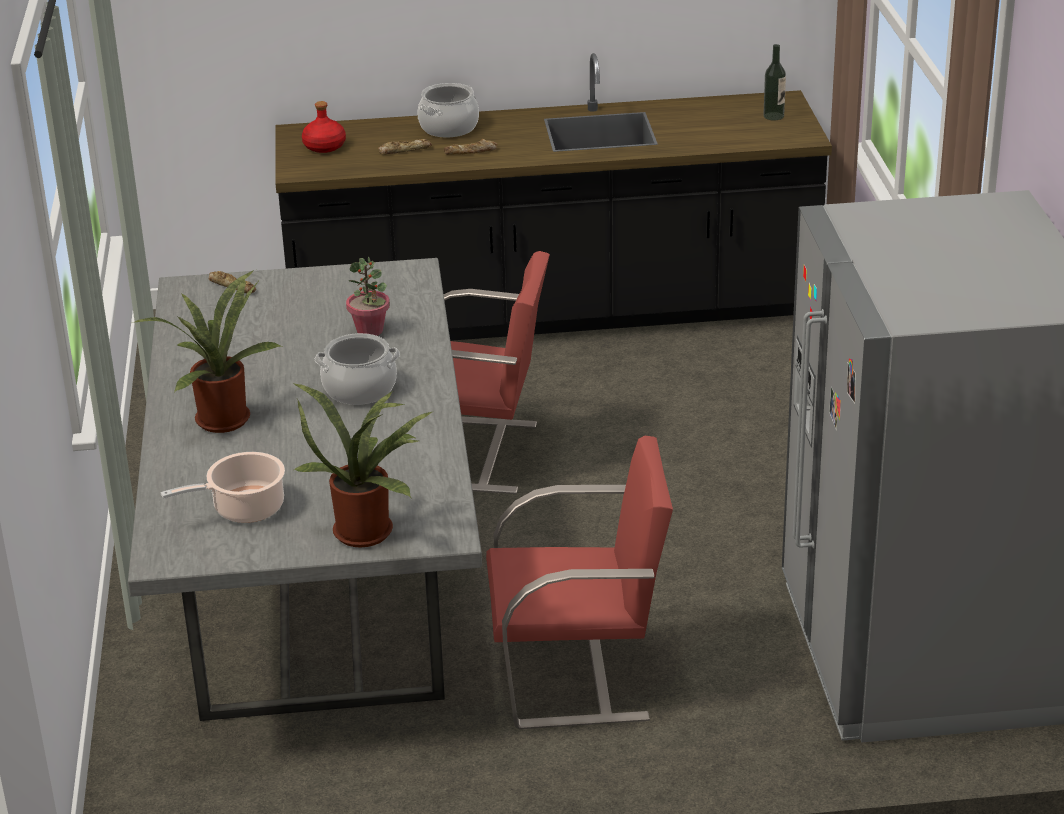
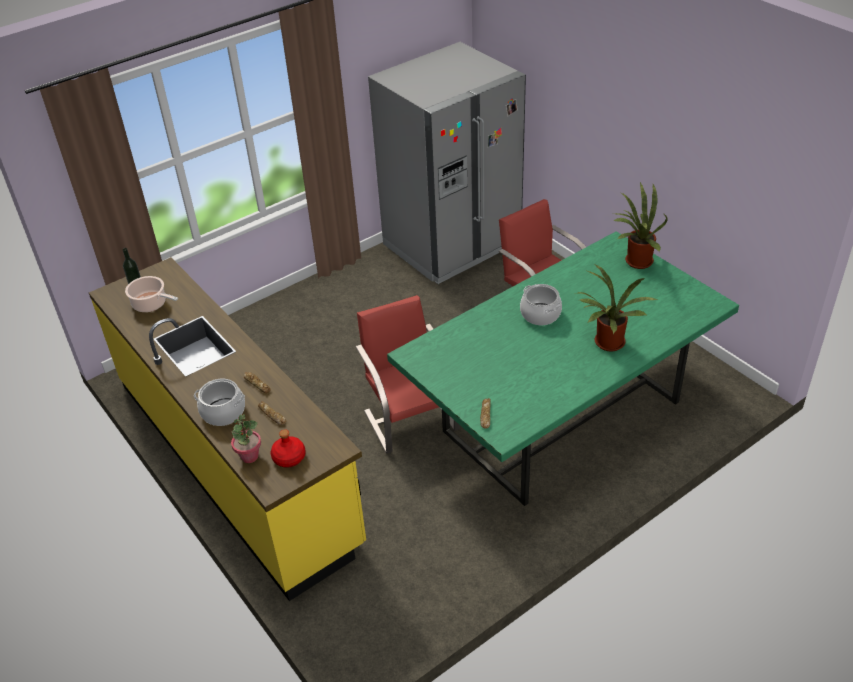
camera: 120 degrees left, 10 degrees up
(244, 509) = (661, 299): cooking pot -> cooking pot (151, 304)
(319, 583) = (559, 417): grey dining table -> green dining table
(370, 331) = (485, 338): potted plant -> potted plant (249, 456)
(552, 314) = (236, 460): black counter -> yellow counter

